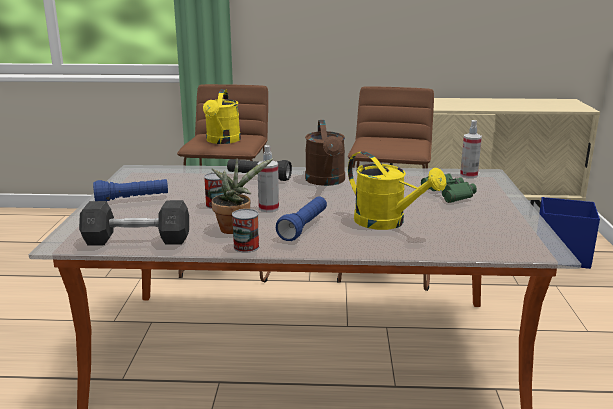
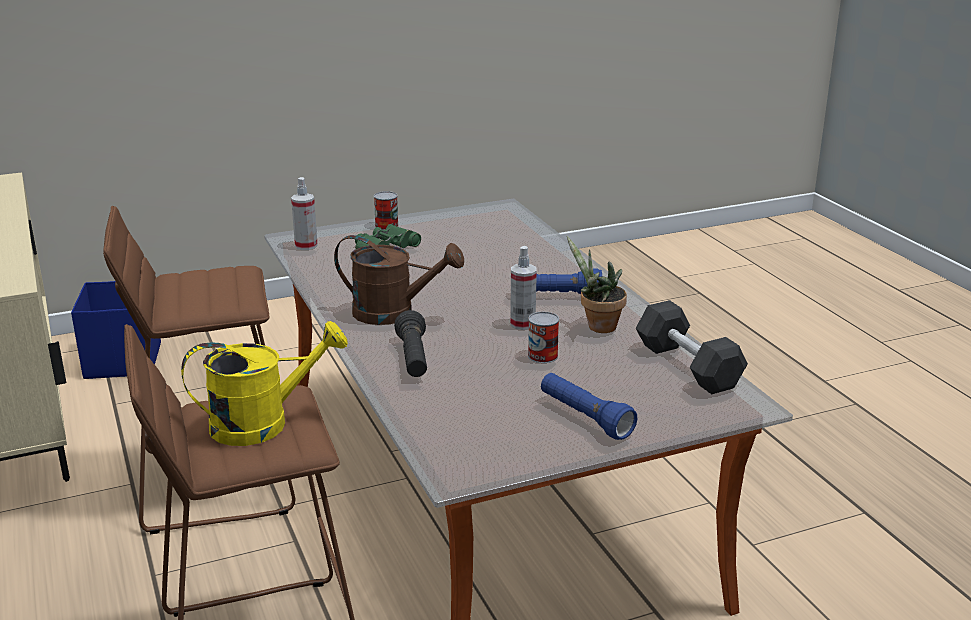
camera: 115 degrees left, 5 degrees up
(246, 247) = (633, 309): can -> can (386, 226)
(326, 181) = (394, 313): brown watering can -> brown watering can turned 45 degrees clockwise
(387, 223) = (503, 263): yellow watering can -> none

